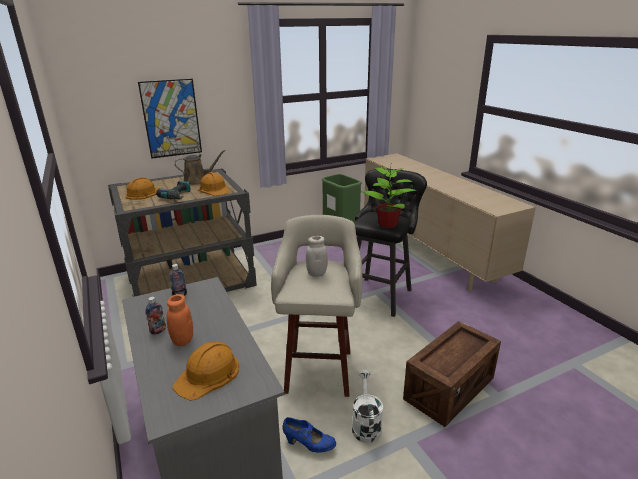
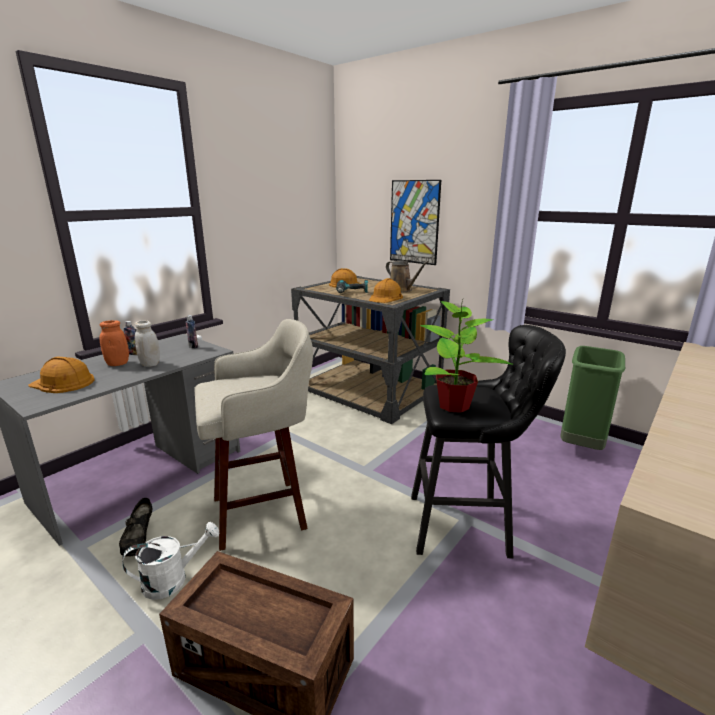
camera: 65 degrees right, 5 degrees down
(309, 444) = (139, 540): blue shoe -> black shoe
(316, 273) = (253, 386): white jar -> white jar (150, 364)

